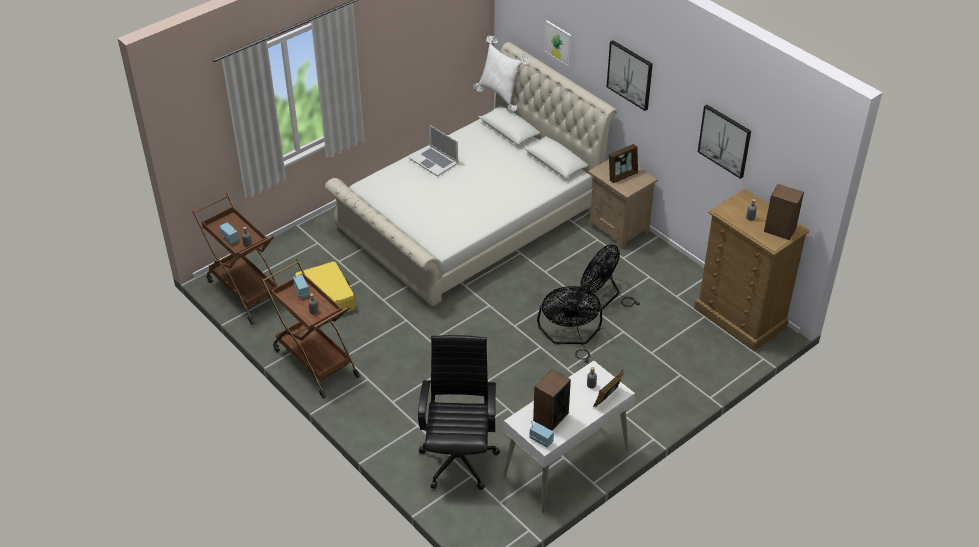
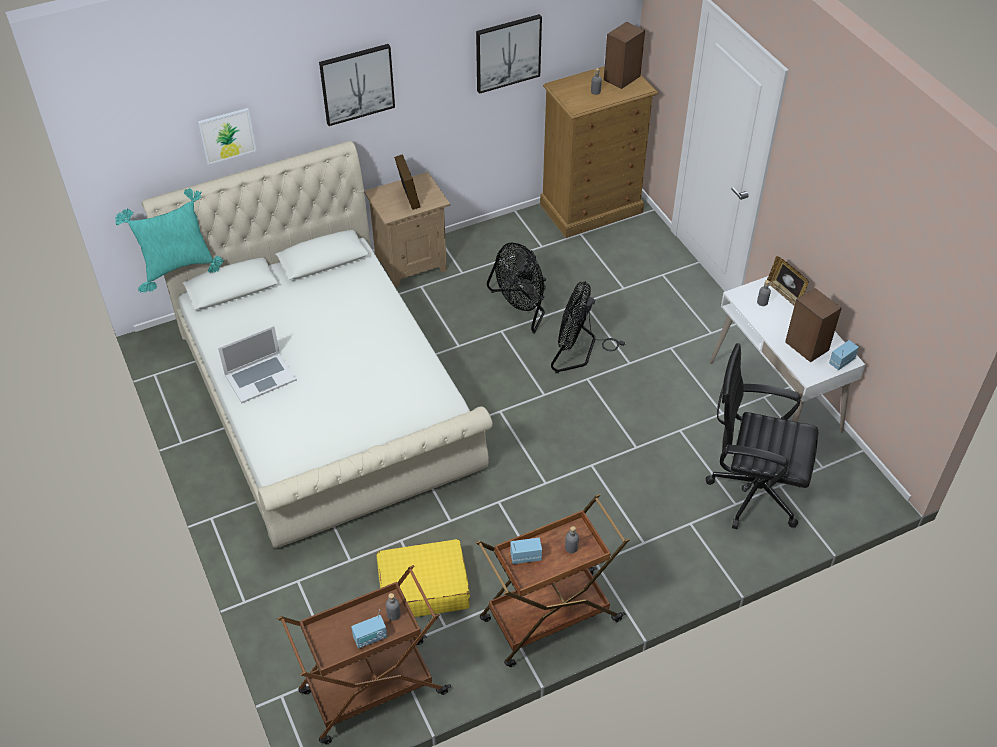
camera: 75 degrees left, 5 degrees up
(501, 98) = (178, 273): white pillow -> turquoise pillow

